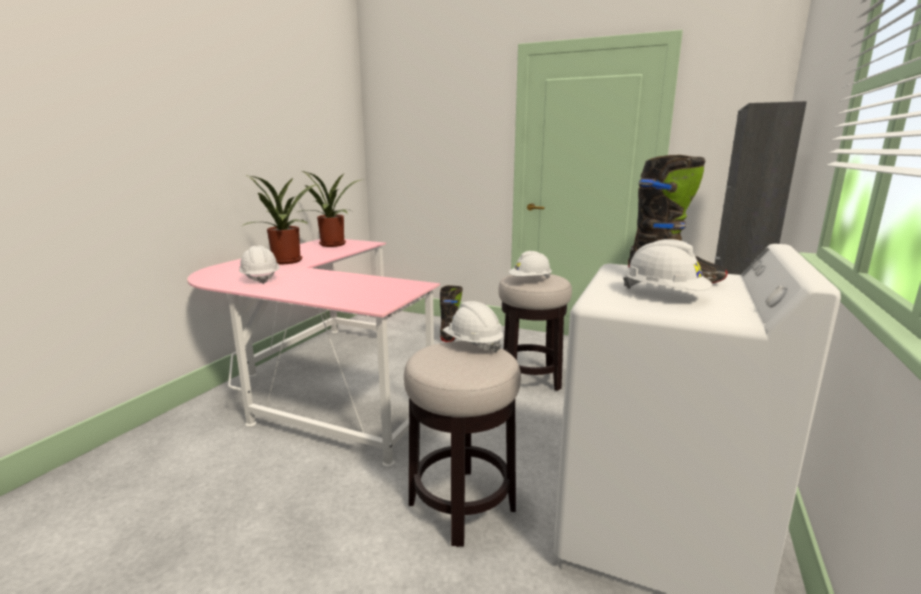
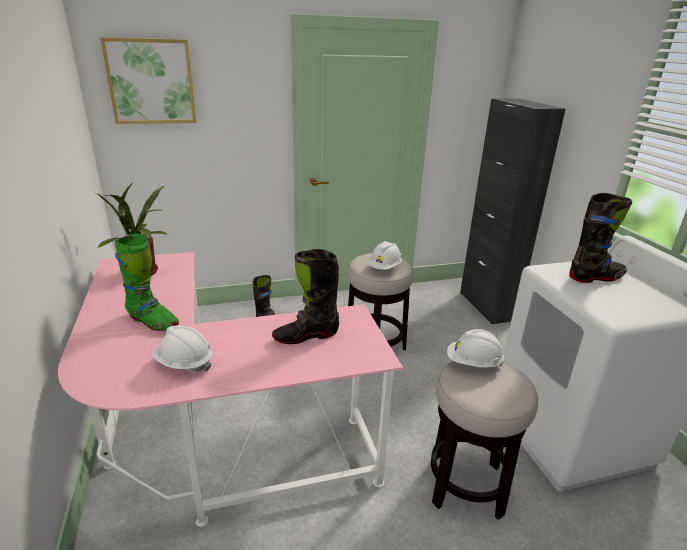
camera: 40 degrees left, 10 degrees up
(287, 262) = (152, 322): potted plant -> green boot
(355, 286) = (306, 336): none -> black boot
(405, 111) = (151, 82): none -> picture
(664, 295) = (623, 298): white hard hat -> none

